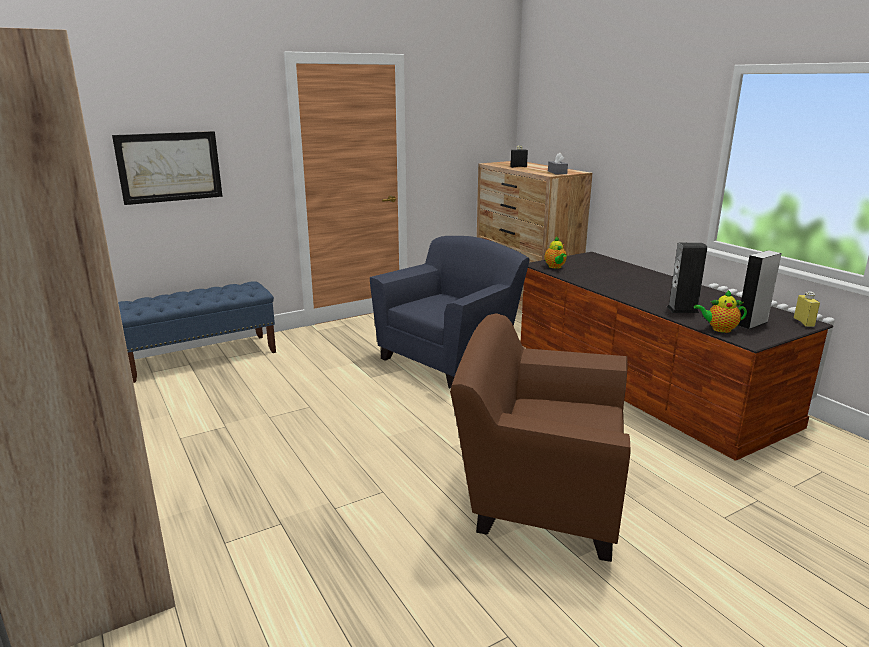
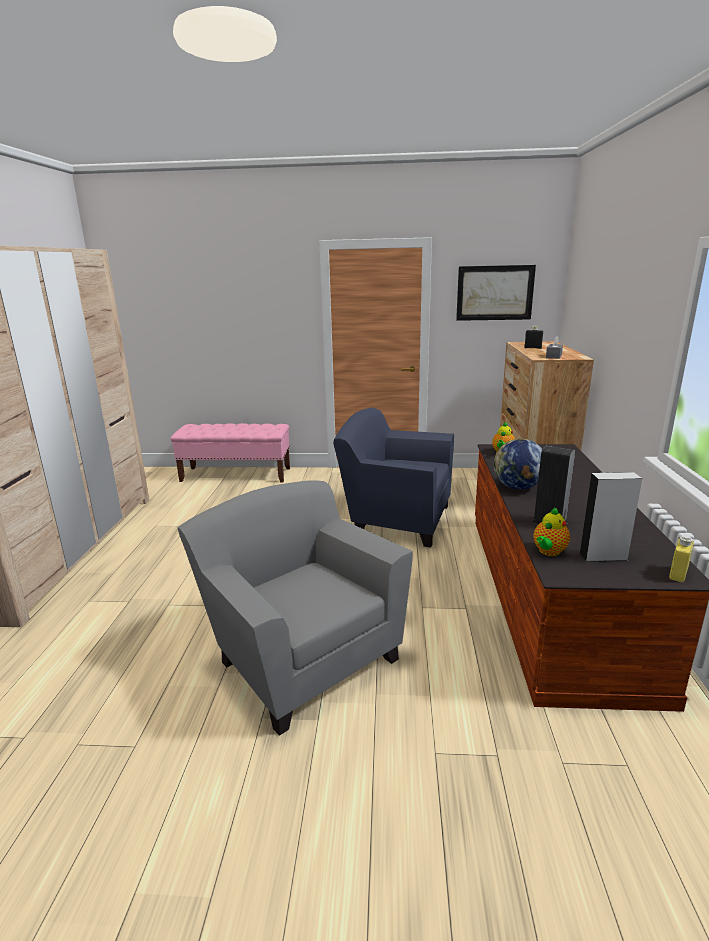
camera: 35 degrees right, 0 degrees up
(169, 167) = (228, 330): picture -> picture (494, 293)
(202, 357) = (236, 475): blue bench -> pink bench
(449, 359) = (396, 519): blue armchair -> blue armchair turned 150 degrees counterclockwise
(538, 498) = (301, 657): brown armchair -> grey armchair
(616, 290) = (517, 487): none -> globe
(719, 329) = (548, 552): teapot -> teapot turned 90 degrees counterclockwise

